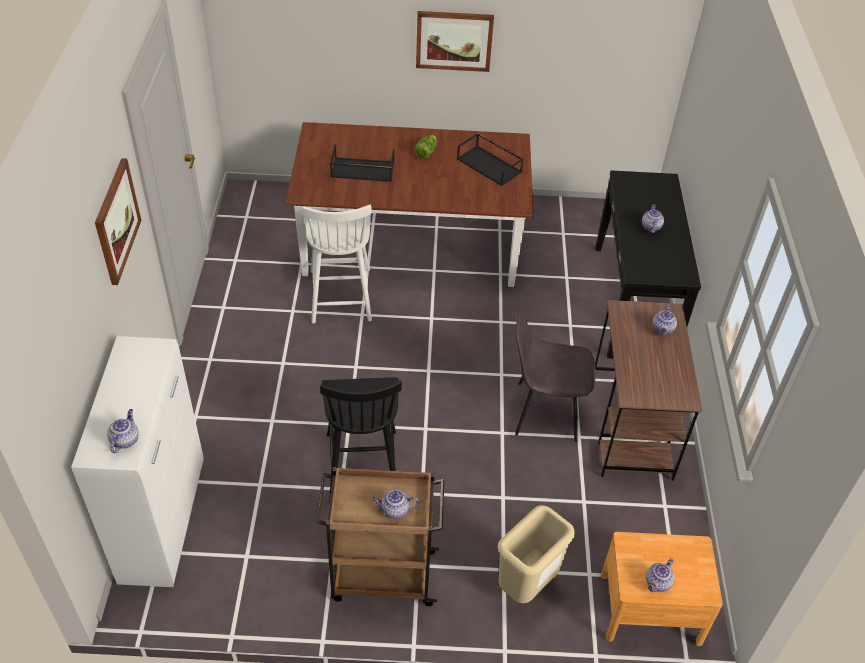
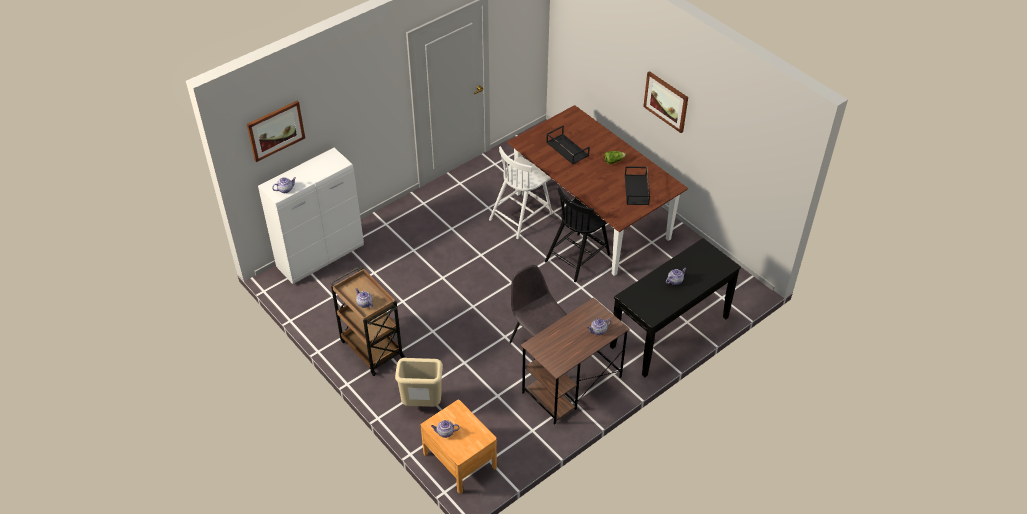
camera: 50 degrees right, 0 degrees up
(116, 221) = (366, 93): picture -> picture (275, 130)
(362, 465) = (424, 299): black chair -> black chair (578, 257)

